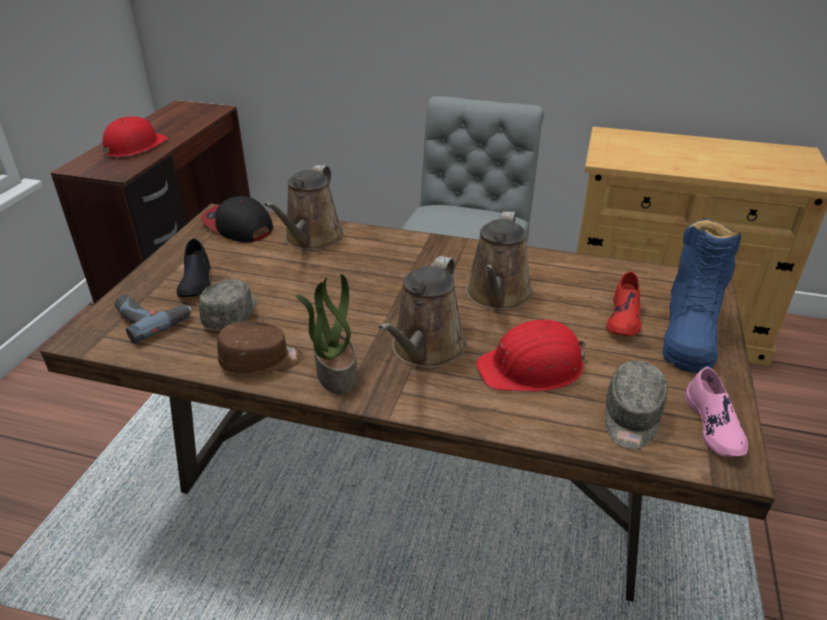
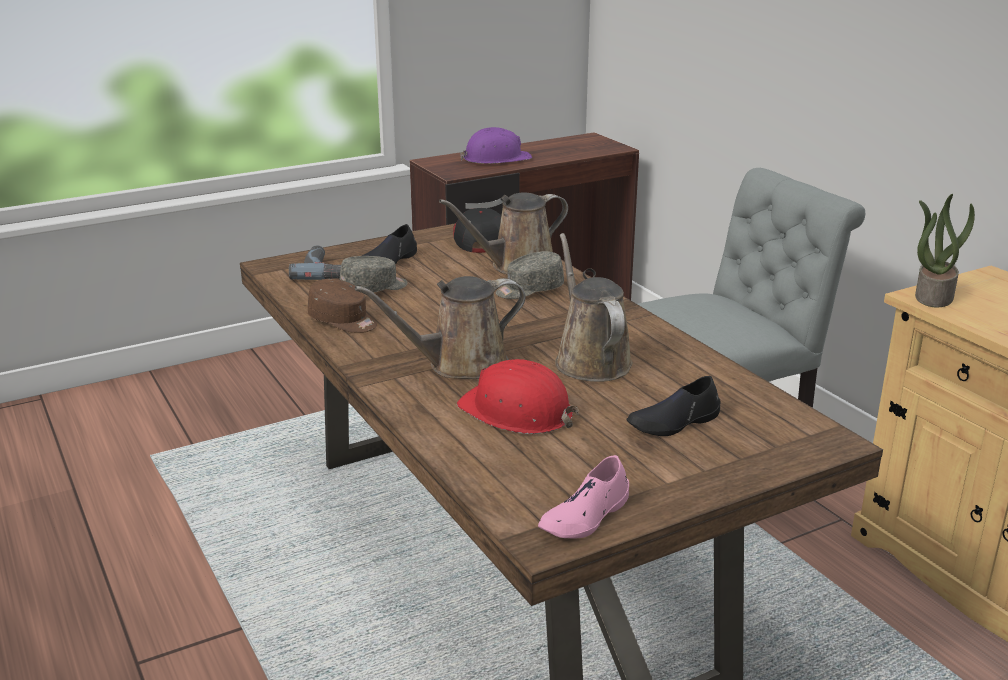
camera: 45 degrees right, 10 degrees down
(134, 147) = (496, 158): red hard hat -> purple hard hat
(335, 374) = (373, 349): potted plant -> potted plant (933, 296)
(497, 296) = (590, 360): brown watering can -> brown watering can turned 105 degrees clockwise
(624, 317) = (673, 422): red shoe -> black shoe
(631, 417) = (527, 475): grey cap -> grey cap (529, 290)
(689, 332) = (714, 460): blue boot -> none

